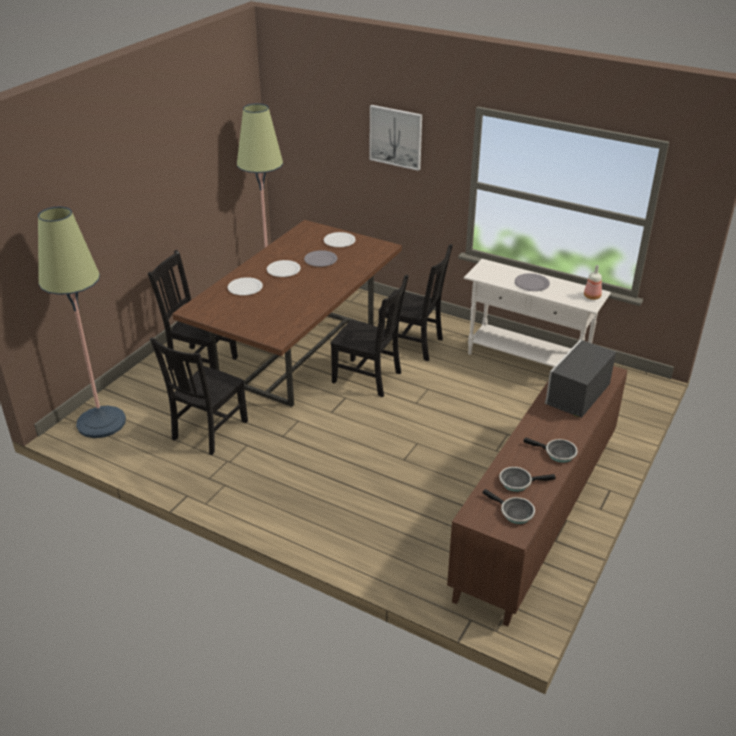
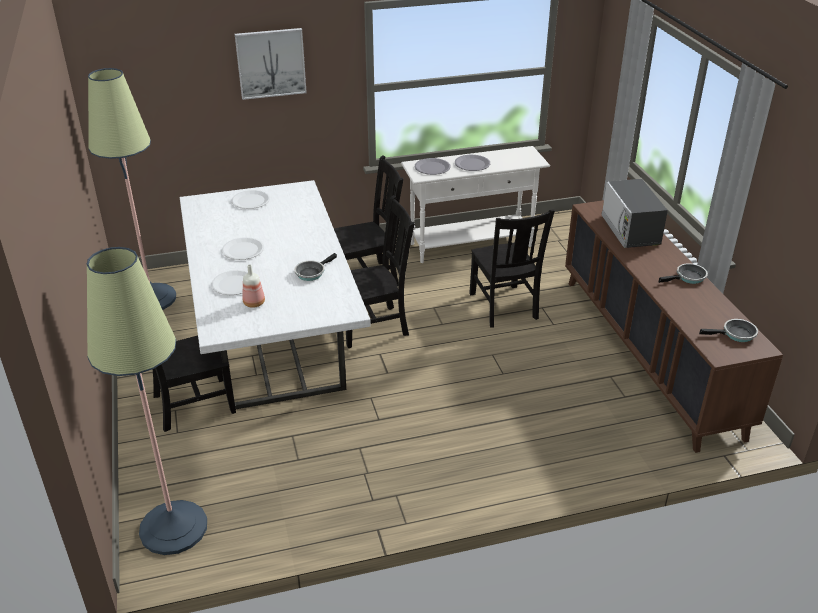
camera: 45 degrees left, 0 degrees up
(208, 431) = (303, 460): black chair -> black chair (504, 307)
(298, 351) = (274, 339): brown dining table -> white dining table
(320, 260) = (263, 225): grey plate -> grey plate (432, 167)
(518, 482) = (702, 312): frying pan -> frying pan (311, 272)
(592, 296) = (528, 154): bottle -> bottle (254, 302)

